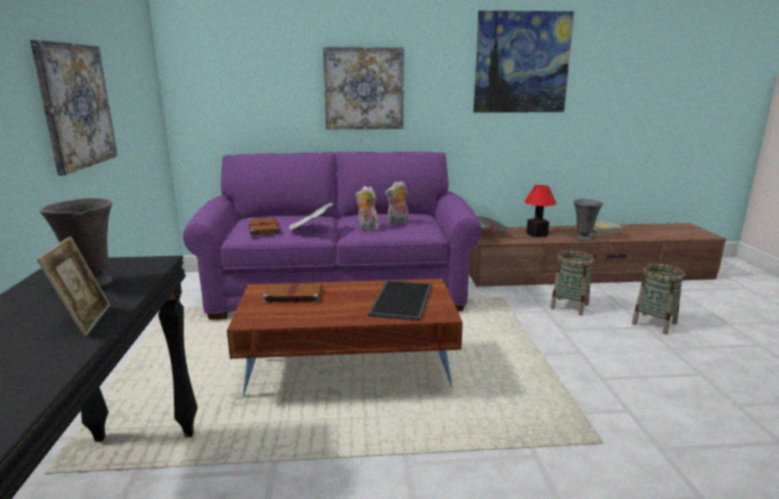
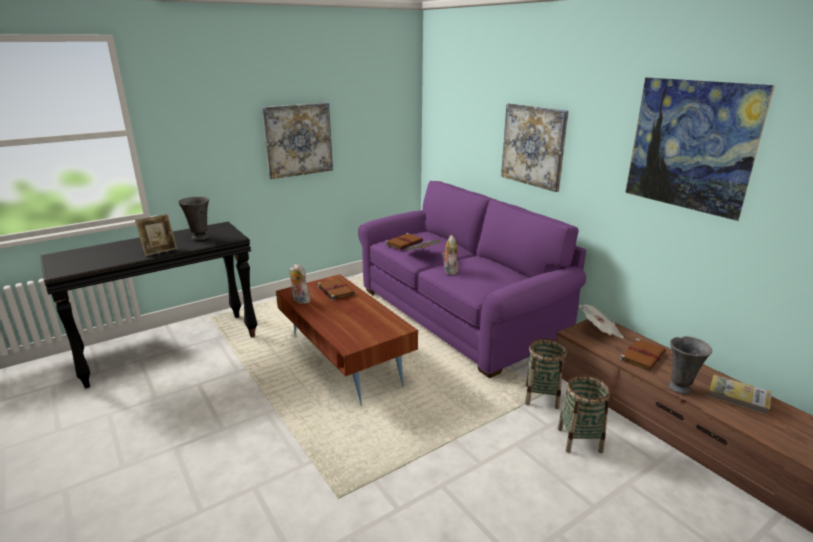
camera: 60 degrees right, 5 degrees up
(397, 223) = (480, 276): plush toy -> plush toy (299, 300)
(403, 300) = (360, 326): tray -> none
(537, 234) = (642, 356): table lamp -> brown book
(654, 323) = (612, 514): basket -> basket (541, 396)

